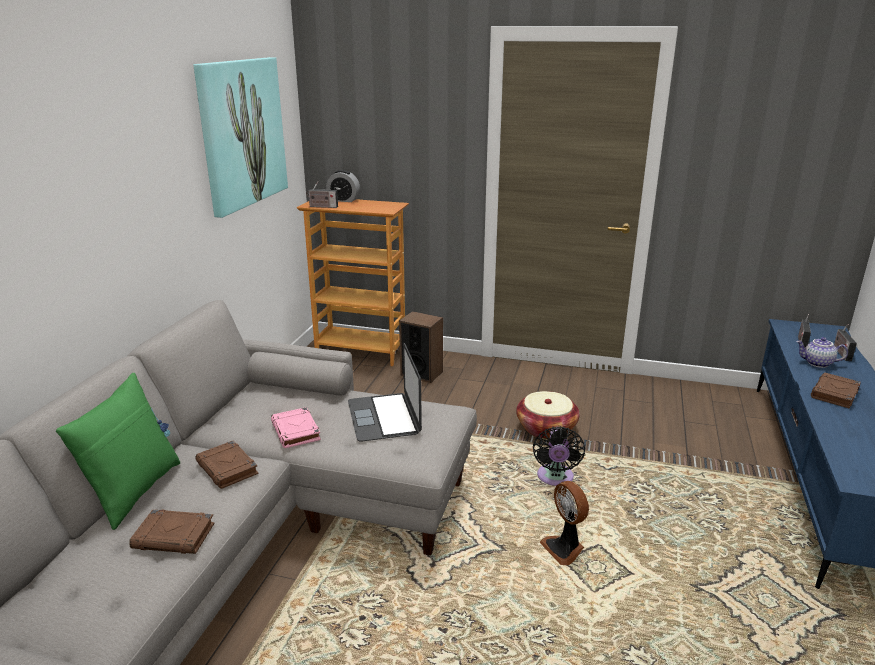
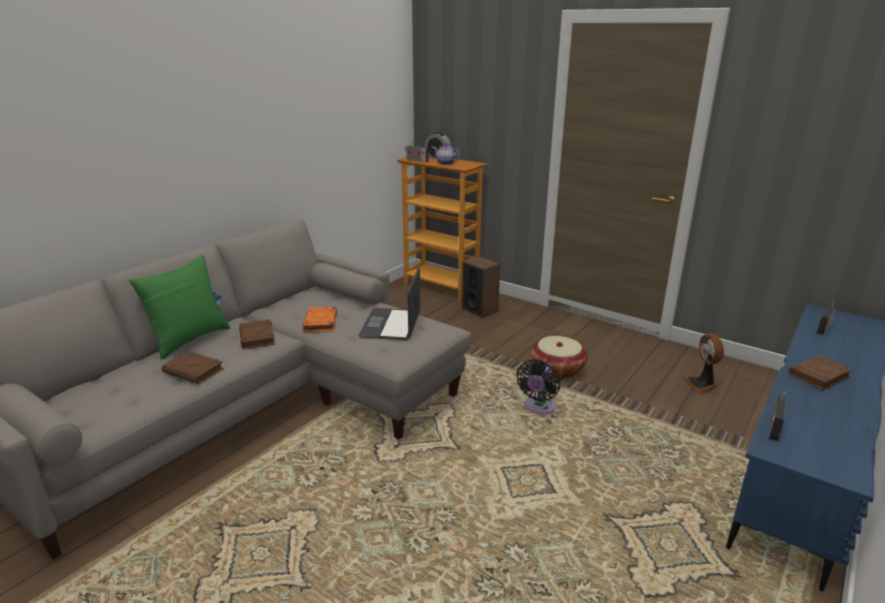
camera: 20 degrees right, 0 degrees up
(241, 133) = (348, 94): picture -> none
(296, 431) = (320, 323): pink book -> orange book
(564, 549) = (510, 460): fan -> fan (701, 385)
(817, 363) = (824, 348): teapot -> teapot (445, 163)
(841, 353) = (861, 343): radio -> radio (773, 427)

